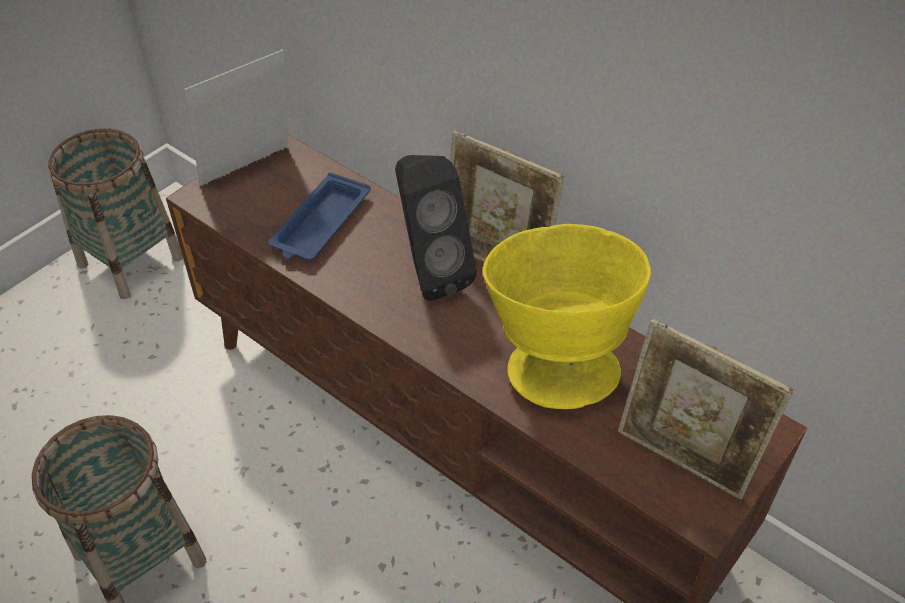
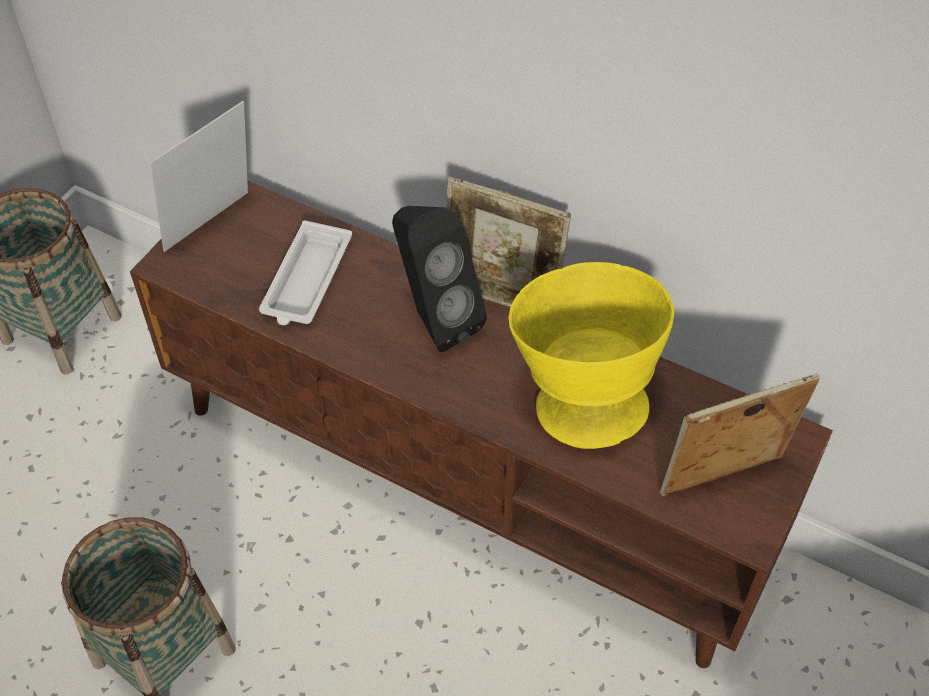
camera: 10 degrees left, 5 degrees up
(320, 224) = (306, 281): blue tray -> white tray
(683, 460) = (722, 480): picture frame -> picture frame turned 135 degrees clockwise

